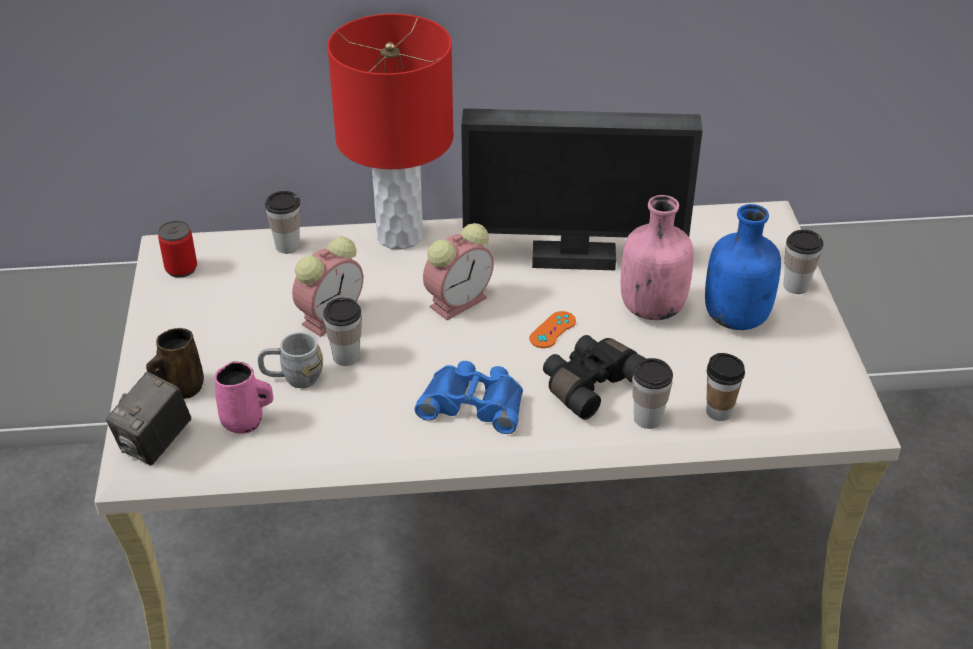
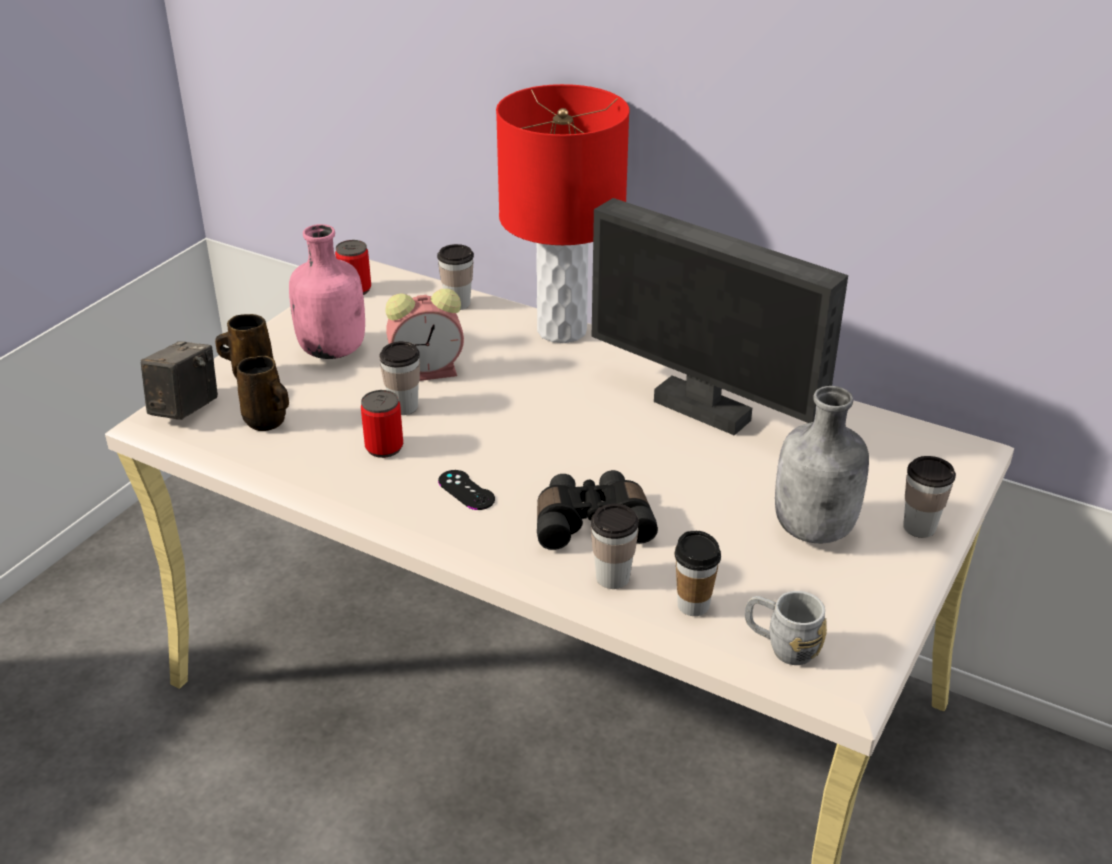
camera: 35 degrees right, 5 degrees down
(155, 443) = (185, 408): camera -> camera turned 135 degrees clockwise
(245, 421) = (267, 422): pink mug -> brown mug
(293, 378) = (342, 405): grey mug -> grey mug (781, 646)
(370, 398) = (384, 447): none -> can
(459, 301) = (553, 403): alarm clock -> none
(473, 403) = (466, 490): blue binoculars -> black game controller
(552, 330) = (610, 461): orange game controller -> none
(652, 307) = (733, 483): pink bottle -> pink bottle (333, 350)
(737, 318) = (815, 529): blue bottle -> grey bottle

